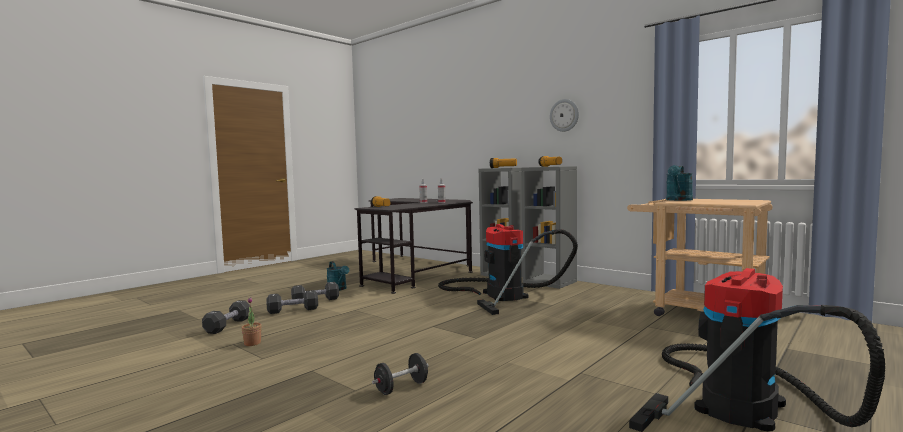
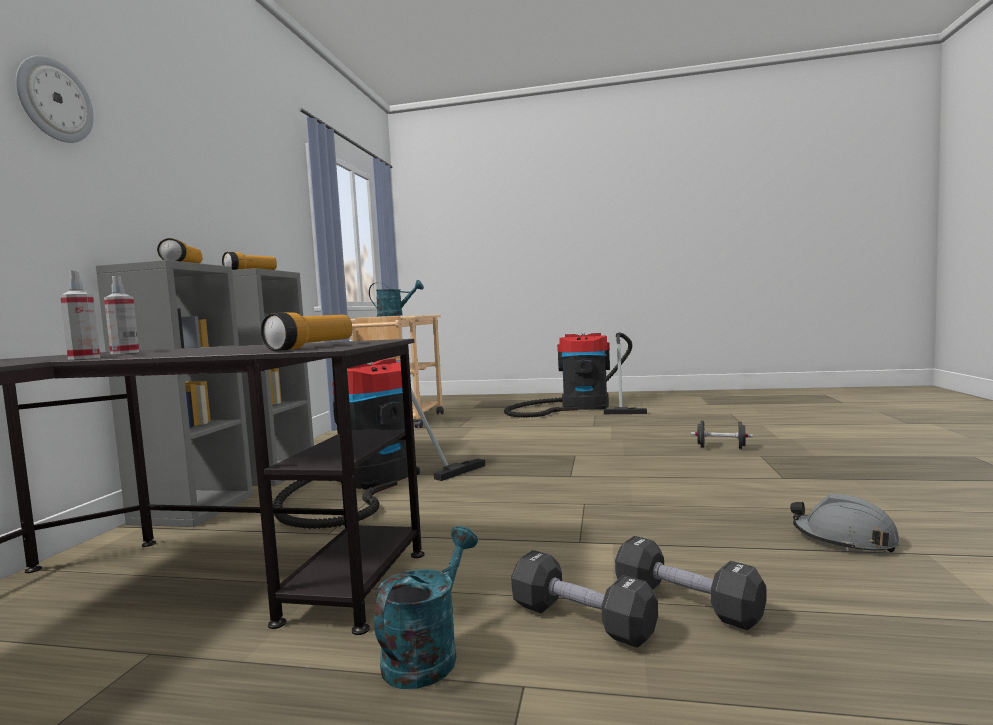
camera: 120 degrees left, 0 degrees up
(228, 326) = (897, 620): black dumbbell -> none
(252, 343) = (844, 539): potted plant -> grey hard hat
(564, 115) = (212, 184): wall clock -> wall clock (54, 100)

